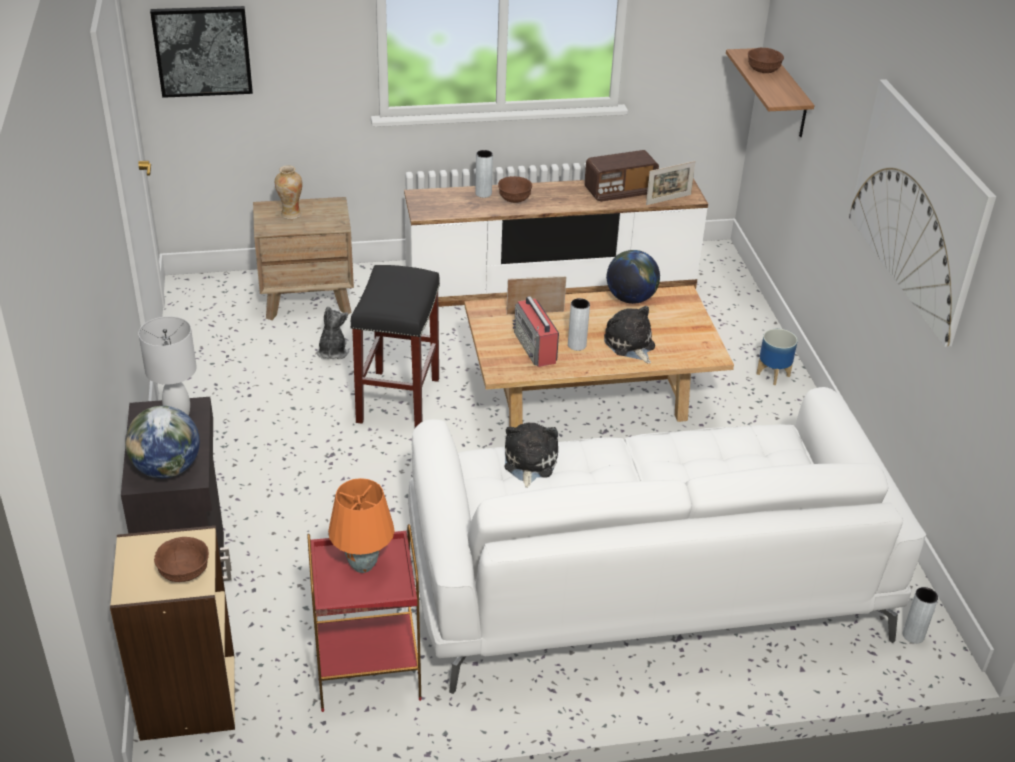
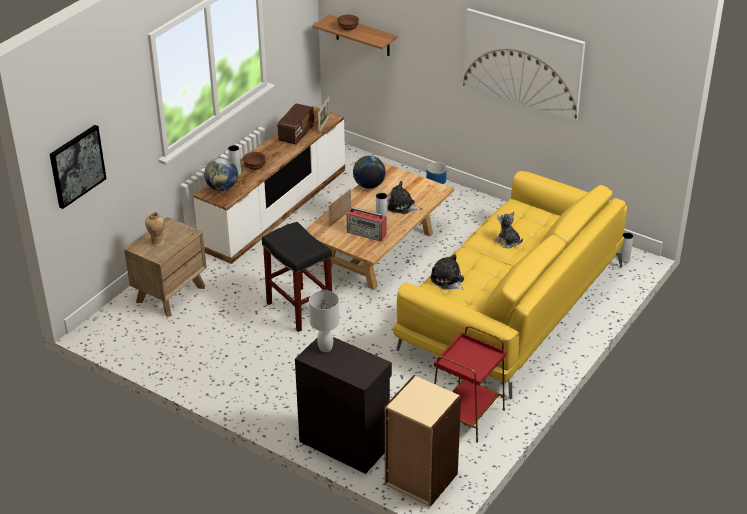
camera: 45 degrees left, 0 degrees up
(167, 469) = (363, 368): globe -> globe (222, 188)
(183, 573) = (435, 397): brown bowl -> none
(332, 351) = (229, 309): plush toy -> plush toy (507, 242)
(363, 565) = (465, 356): orange table lamp -> none
(642, 579) = (511, 308): white sofa -> yellow sofa

